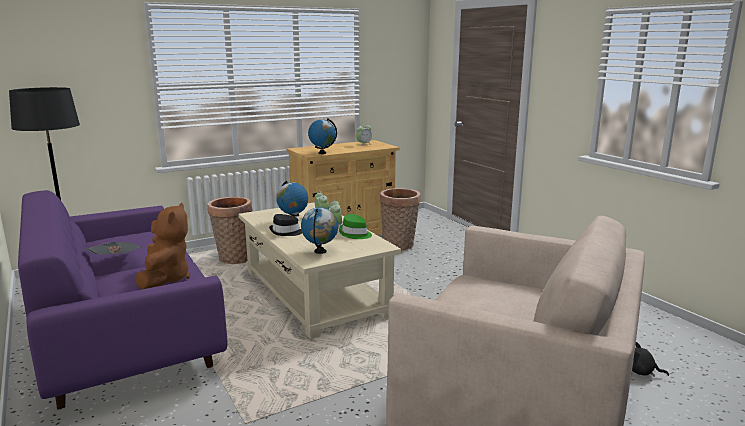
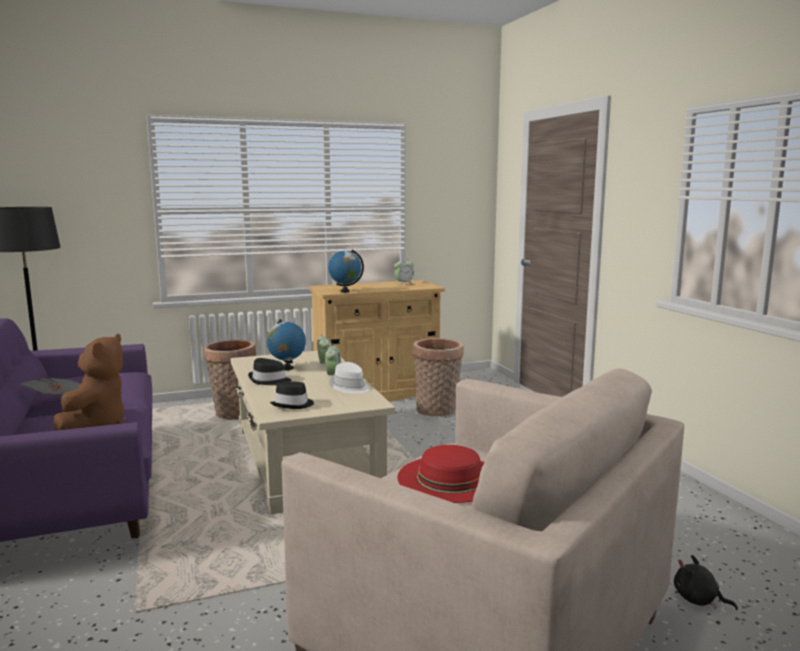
camera: 10 degrees right, 5 degrees down
(320, 251) = (293, 405): globe -> black hat
(355, 234) = (350, 387): green hat -> white hat
(486, 302) = (450, 478): none -> red hat

